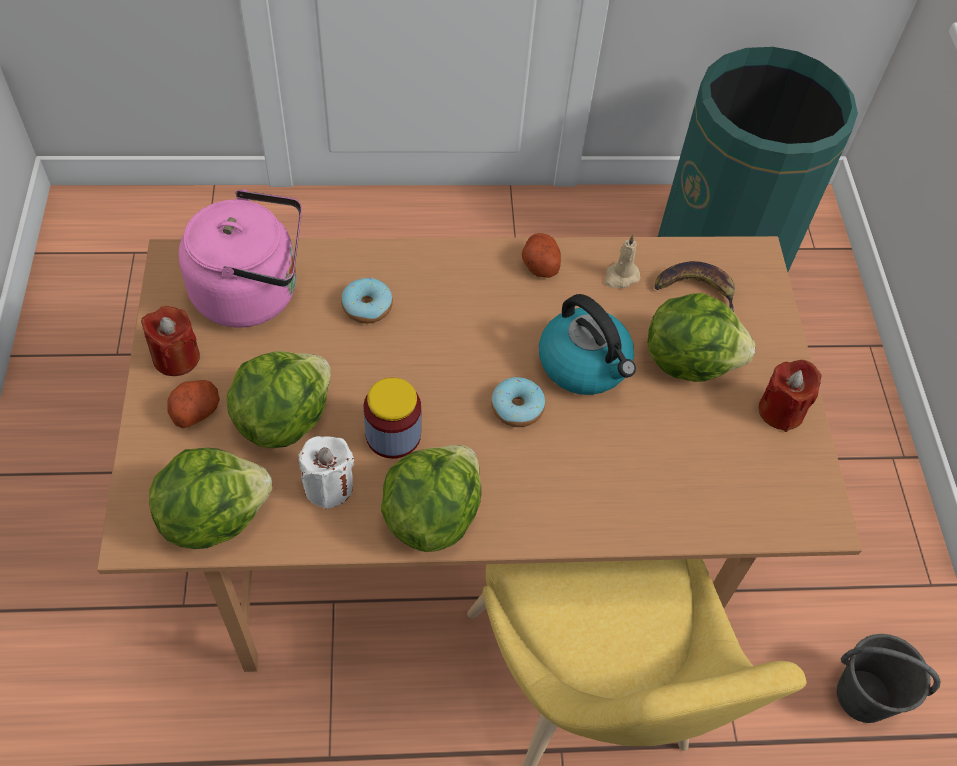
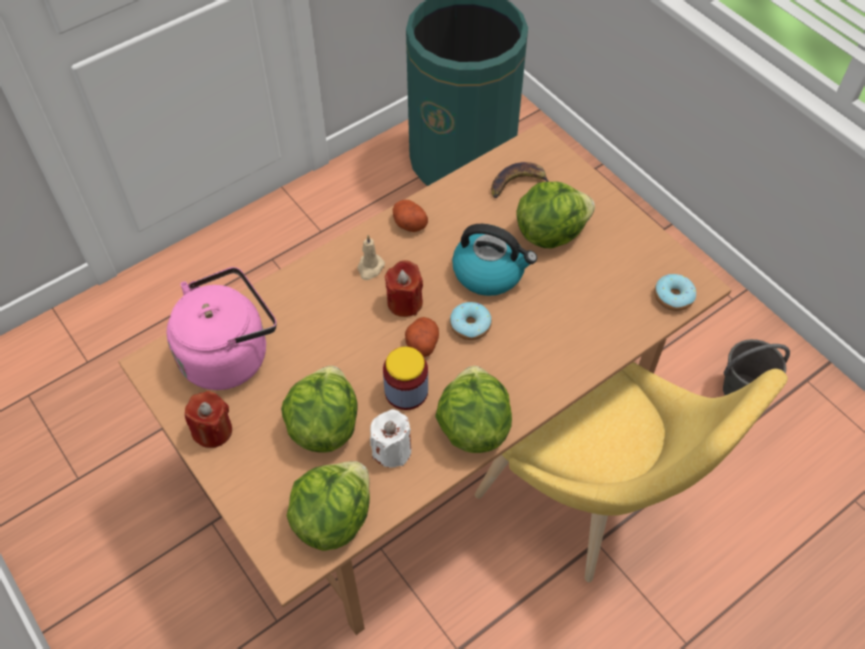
camera: 30 degrees left, 0 degrees up
(195, 410) = (258, 457): potato -> potato (421, 343)
(367, 307) = (318, 317): donut -> donut (673, 297)
(620, 277) = (467, 202): beige candle -> beige candle (370, 268)
(781, 411) = (626, 232): red candle -> red candle (404, 302)

